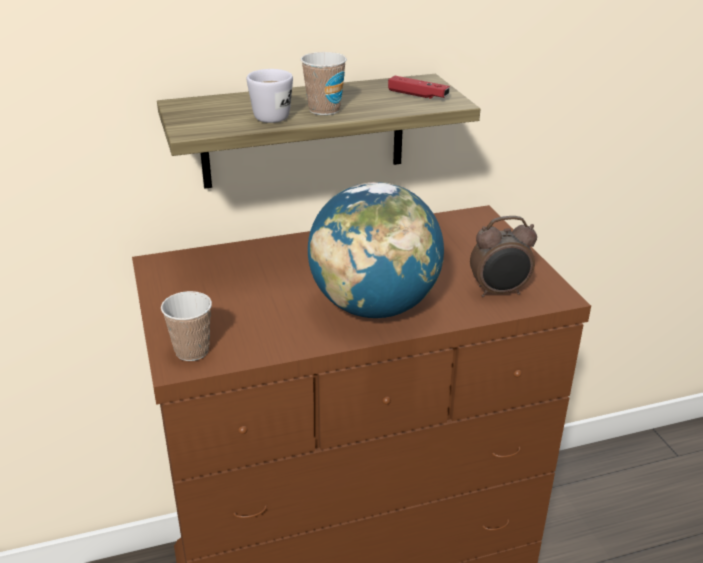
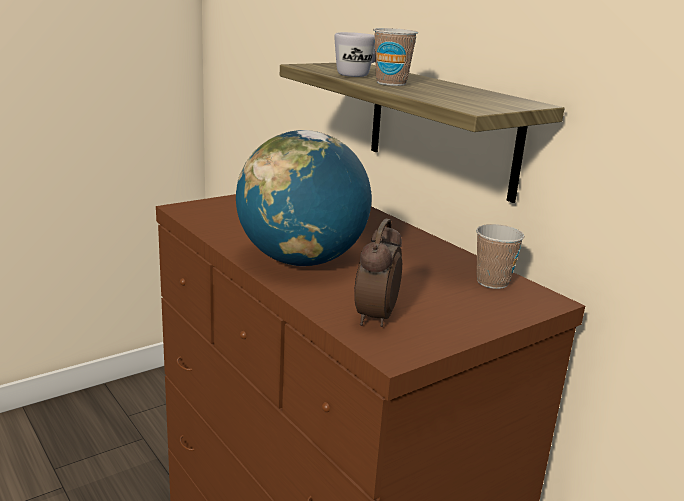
camera: 70 degrees right, 10 degrees down
(192, 351) = (201, 210): cup -> cup (492, 282)
(418, 95) = (477, 101): red game controller -> none
(499, 292) = (374, 317): alarm clock -> alarm clock turned 45 degrees clockwise

